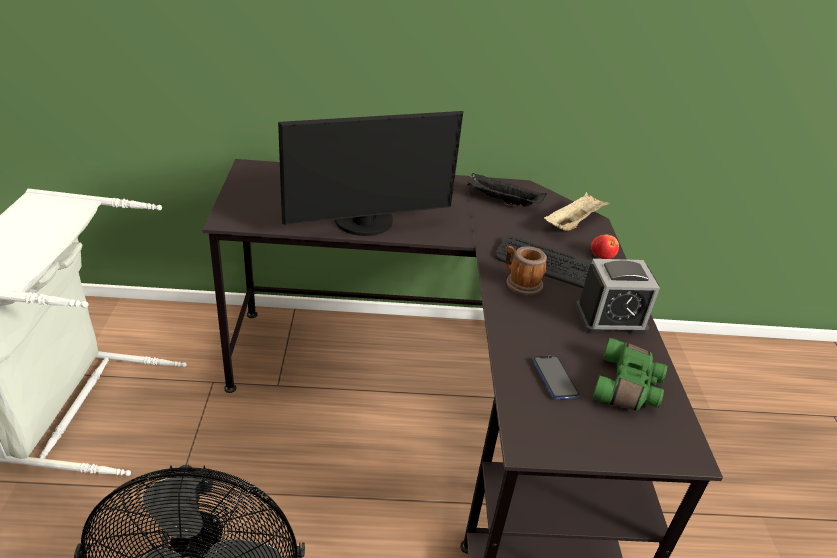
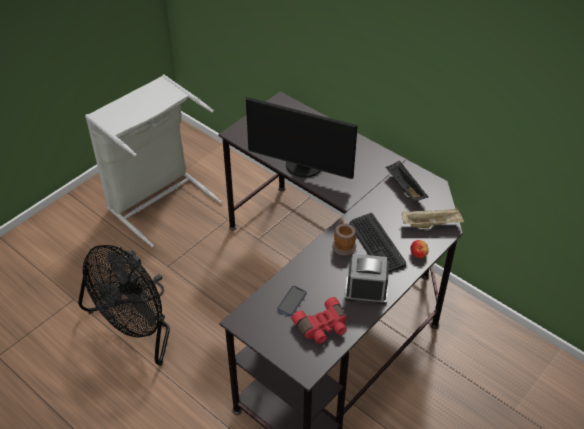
camera: 45 degrees right, 10 degrees up
(610, 318) = (366, 291): alarm clock -> alarm clock turned 150 degrees clockwise
(628, 387) = (322, 327): green binoculars -> red binoculars

